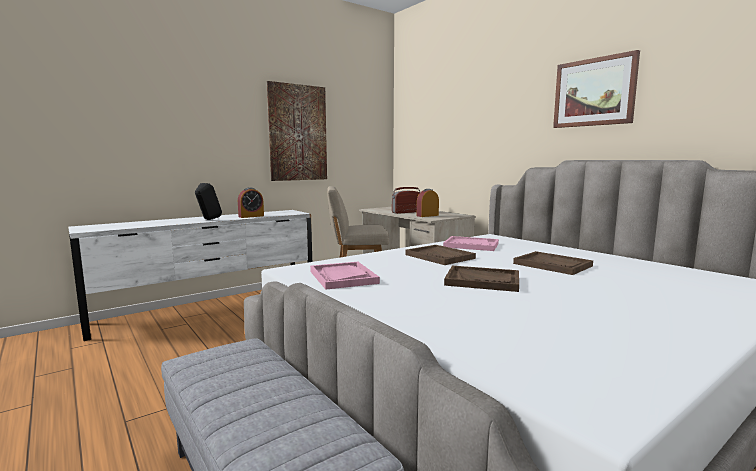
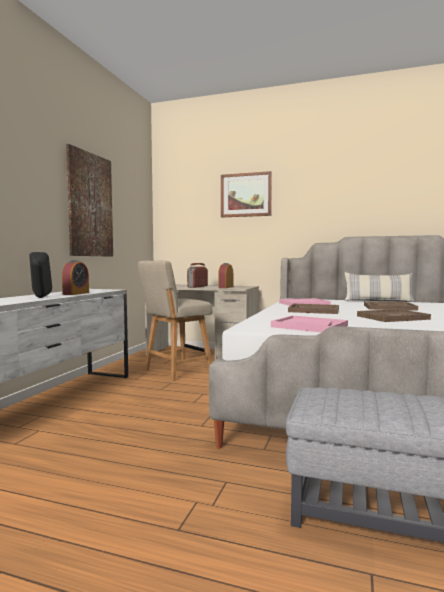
camera: 35 degrees left, 5 degrees down
(589, 251) = (378, 301): none -> pillow
(594, 92) = (358, 189): picture -> picture (246, 195)

